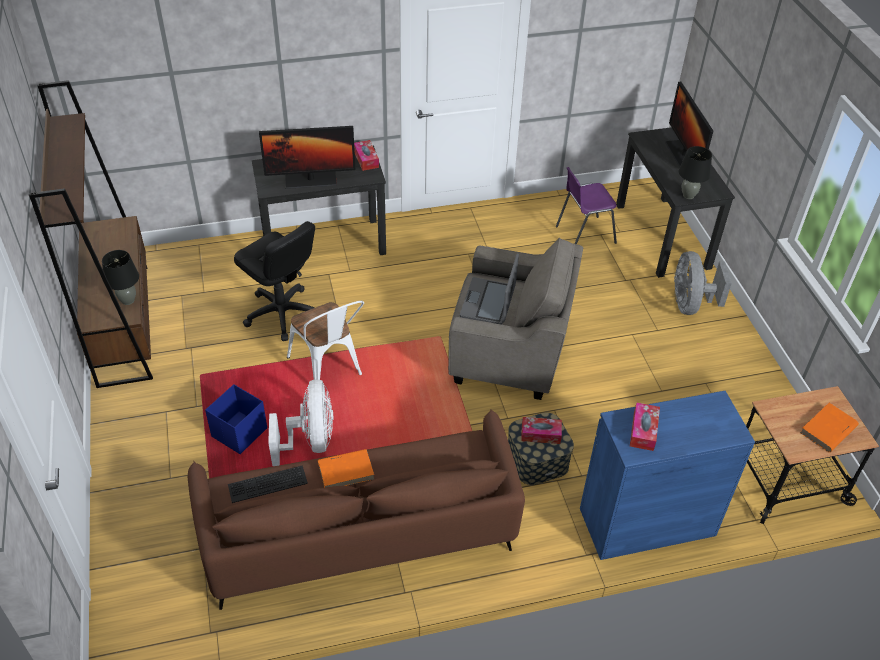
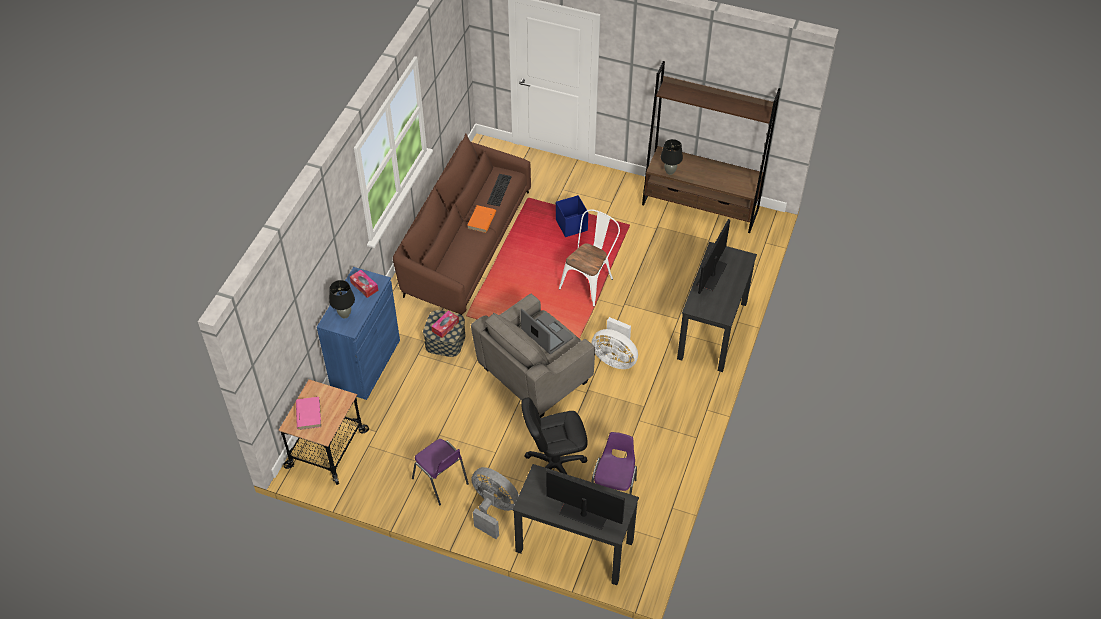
camera: 125 degrees right, 5 degrees up
(281, 313) = (656, 280): black office chair -> black office chair (555, 466)
(310, 441) = (541, 251): white fan -> white fan (615, 358)
(329, 369) = (589, 281): white chair -> white chair turned 120 degrees clockwise
(366, 159) = (715, 313): tissue box -> none
(688, 195) = (536, 480): black table lamp -> black table lamp (345, 315)
(709, 357) = (441, 482): none -> purple chair
(828, 430) = (308, 414): orange book -> pink book

